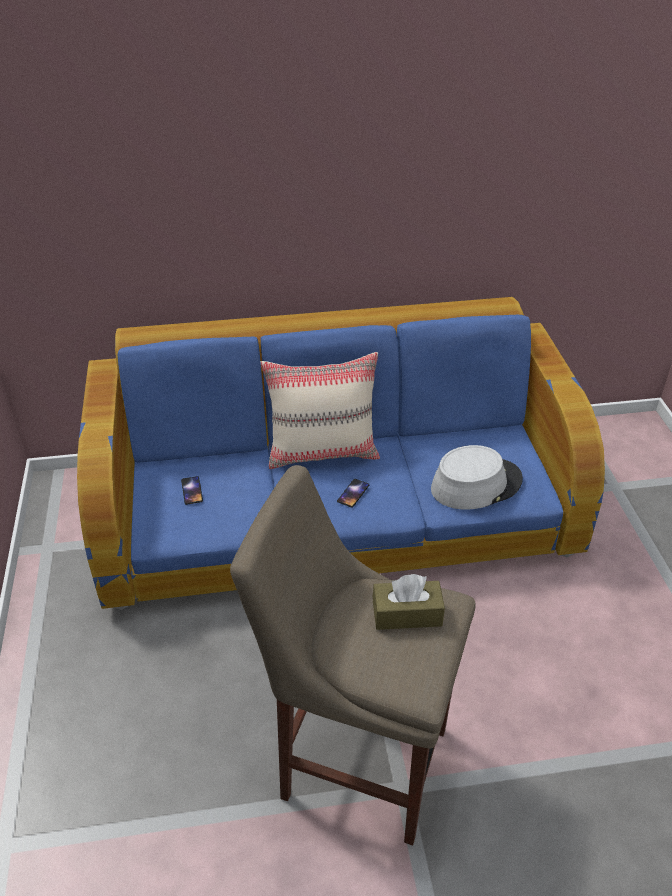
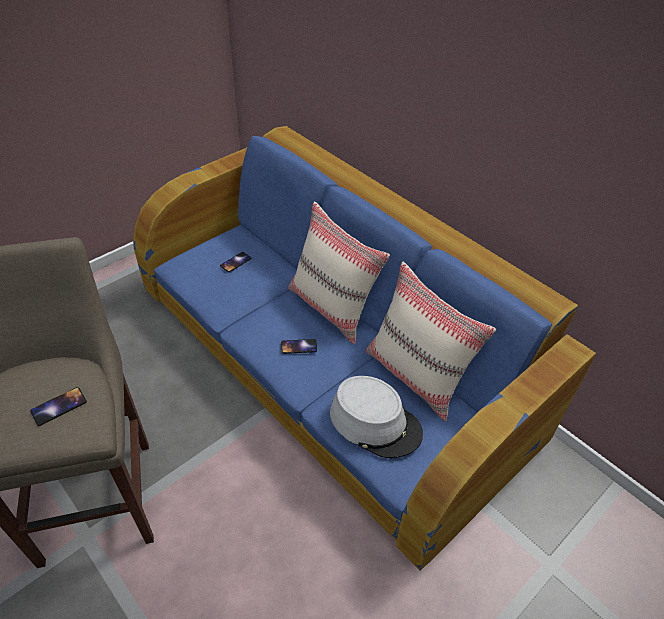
camera: 55 degrees right, 5 degrees up
(407, 614) = (58, 406): brown tissue box -> phone
(444, 440) = (416, 376): none -> beige pillow

